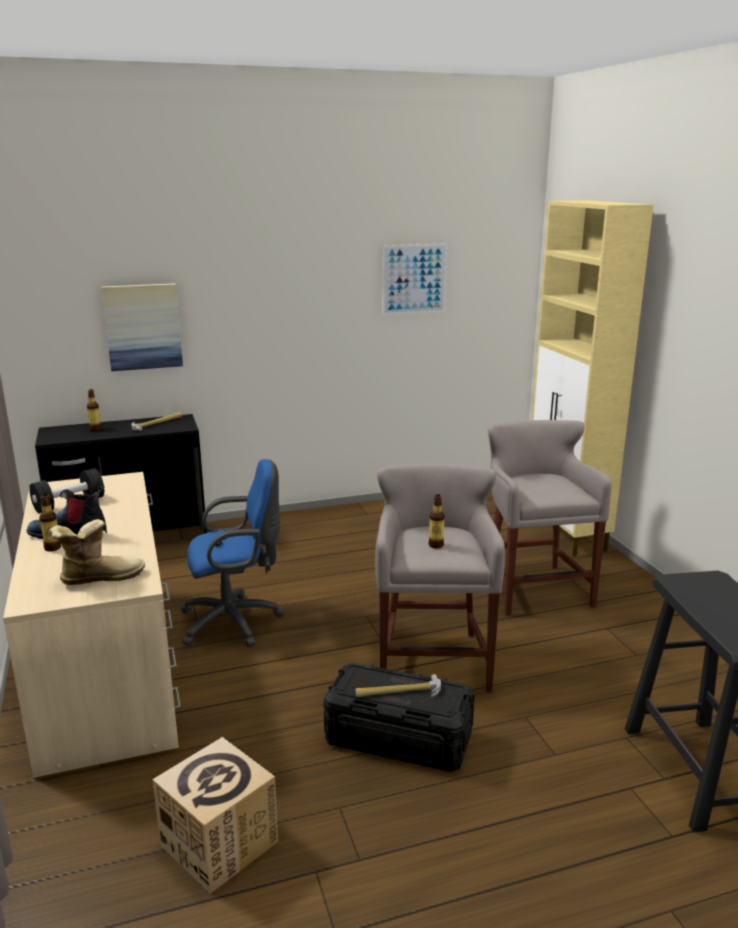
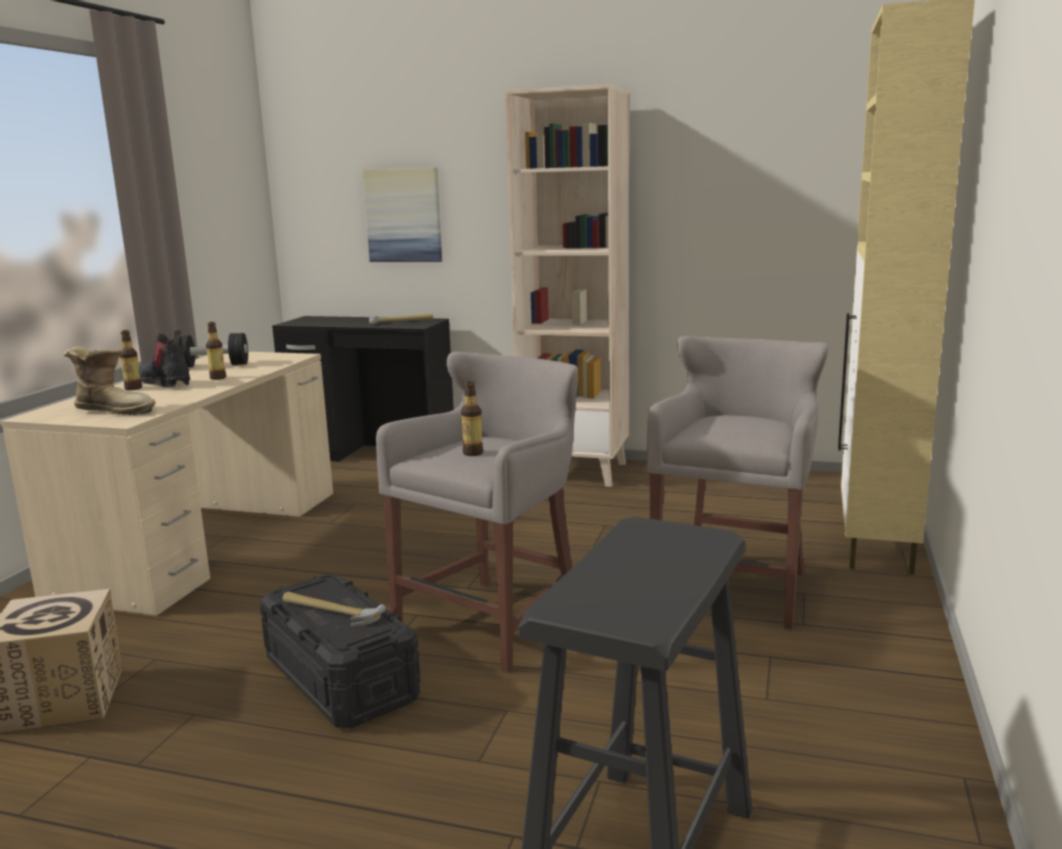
camera: 35 degrees right, 5 degrees down
(95, 429) = (342, 320): bottle -> bottle (218, 378)
(235, 621) = (358, 534): blue office chair -> none
(322, 523) = (576, 471): none -> beige bookcase
(414, 279) = (728, 166): picture -> none

